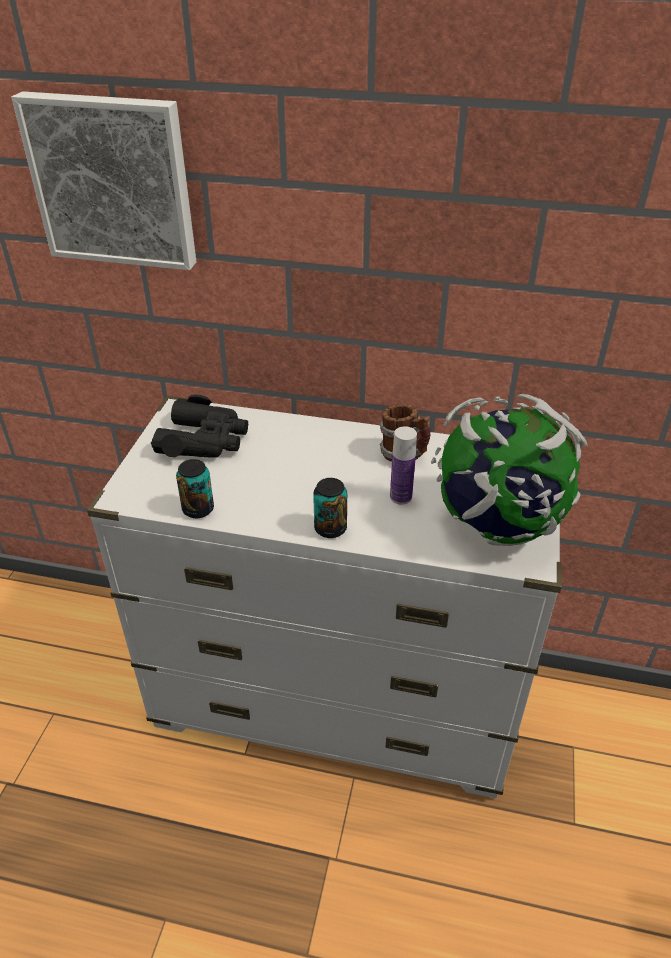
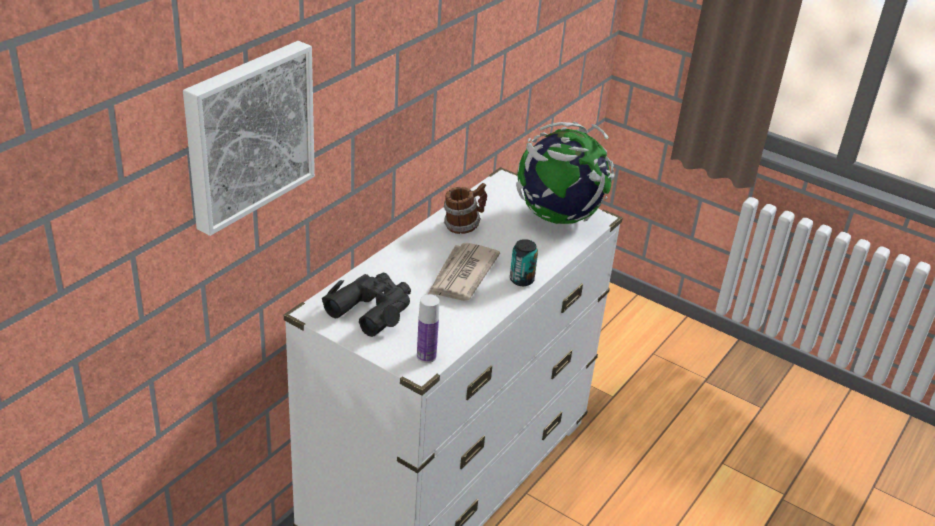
camera: 70 degrees left, 5 degrees down
(198, 509) = (461, 332): can -> none
(305, 480) = (461, 275): none -> newspaper
(400, 497) = (508, 242): bottle -> bottle (426, 356)

